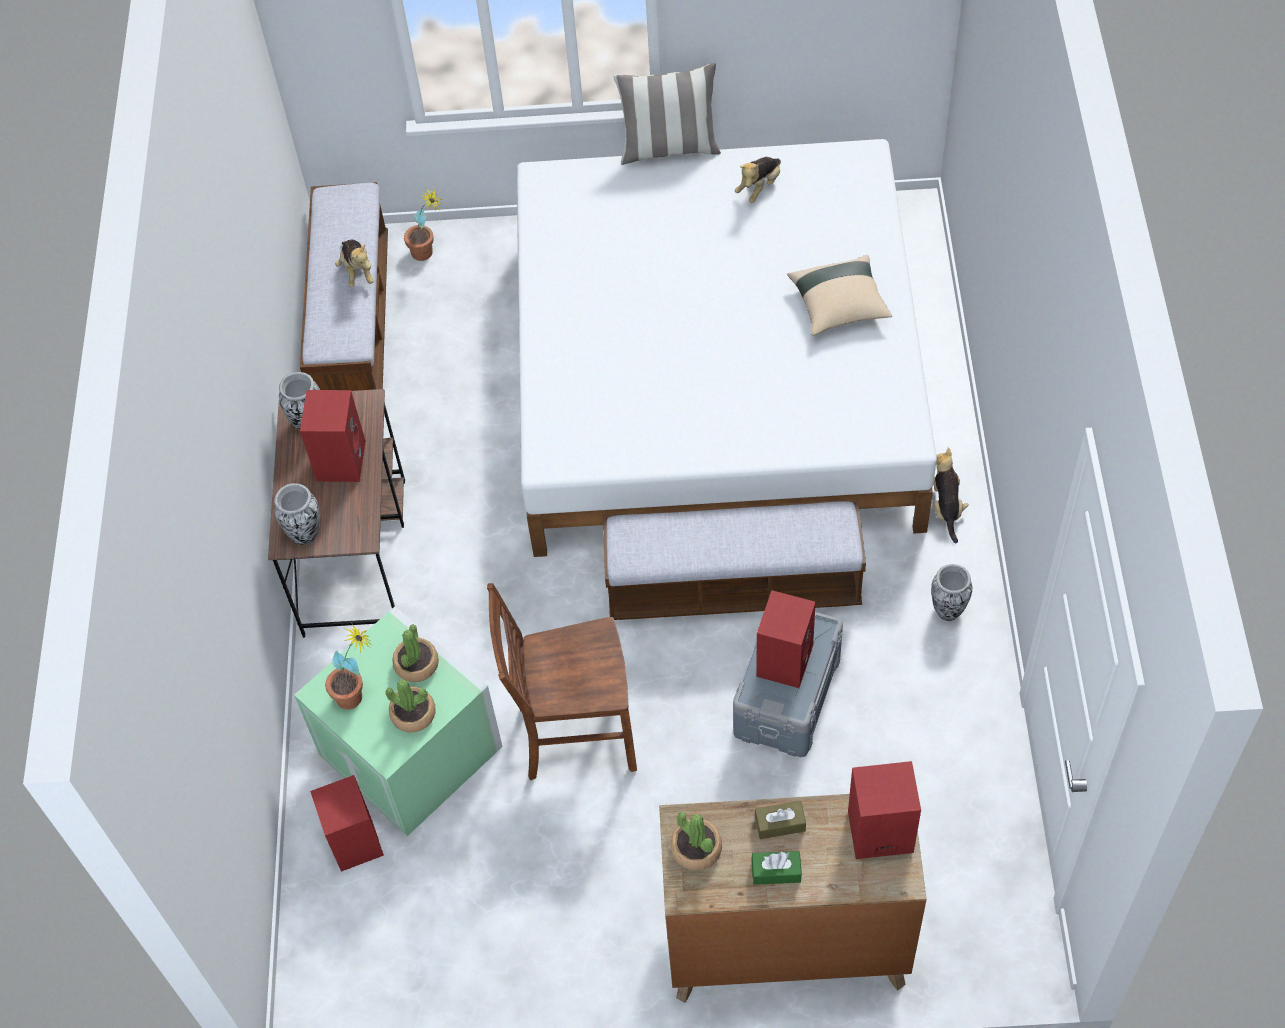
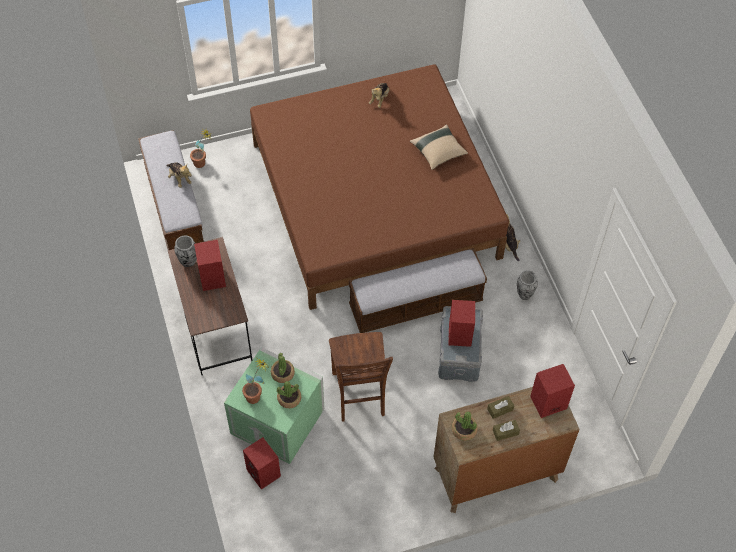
camera: 20 degrees left, 0 degrees up
(305, 534) = (206, 319): vase -> none
(574, 735) = (359, 395): brown chair -> brown chair turned 75 degrees counterclockwise
(669, 147) = (327, 86): pillow -> none
(717, 376) = (375, 200): white bed -> brown bed
(776, 871) = (505, 432): green tissue box -> brown tissue box

